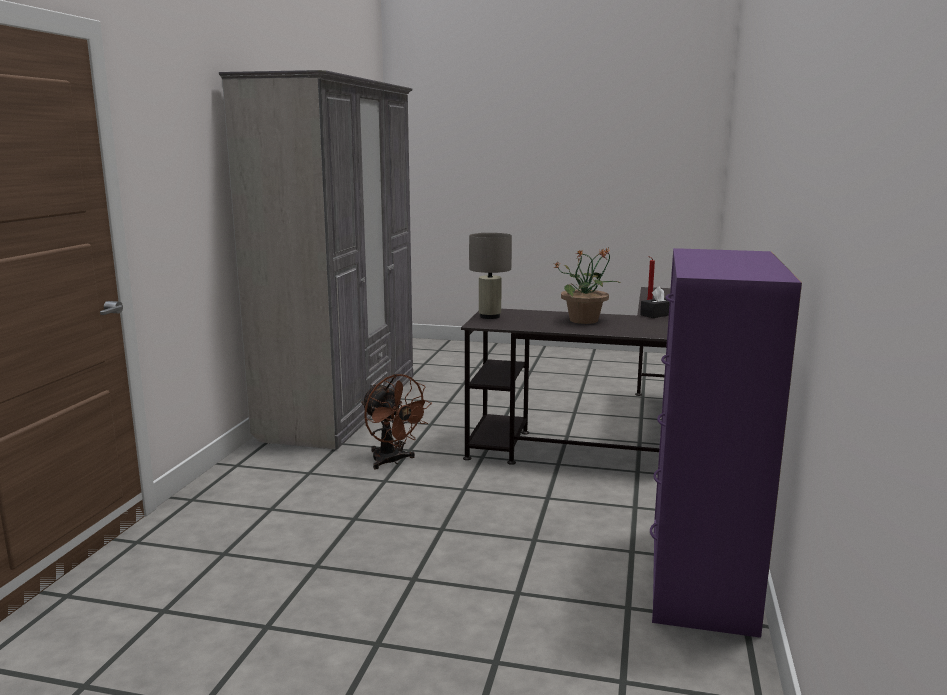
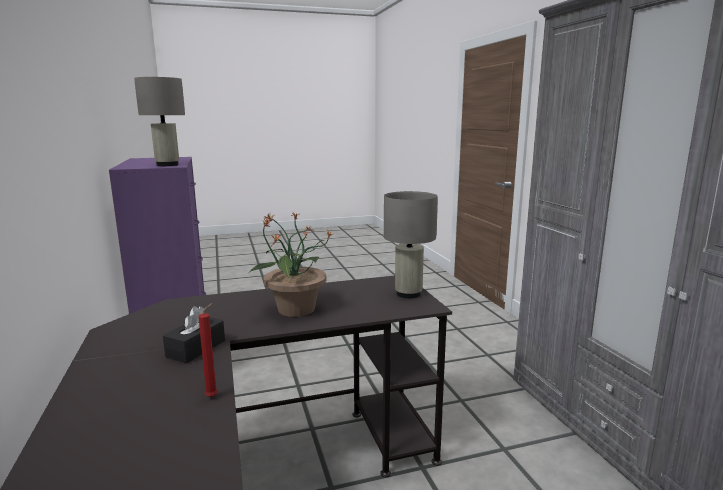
camera: 150 degrees right, 0 degrees up
(392, 461) = (453, 382): brown fan -> none
(701, 252) = (167, 165): none -> grey table lamp

